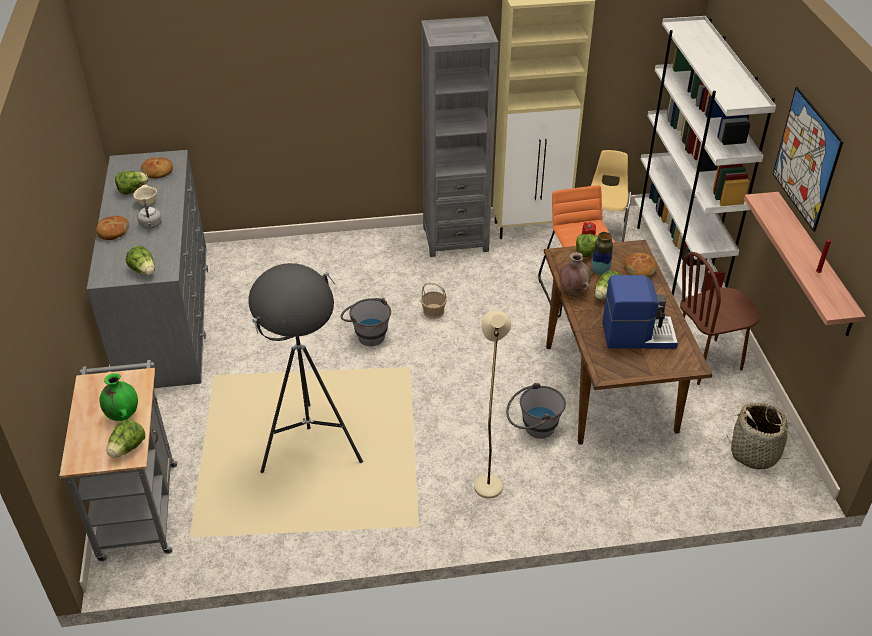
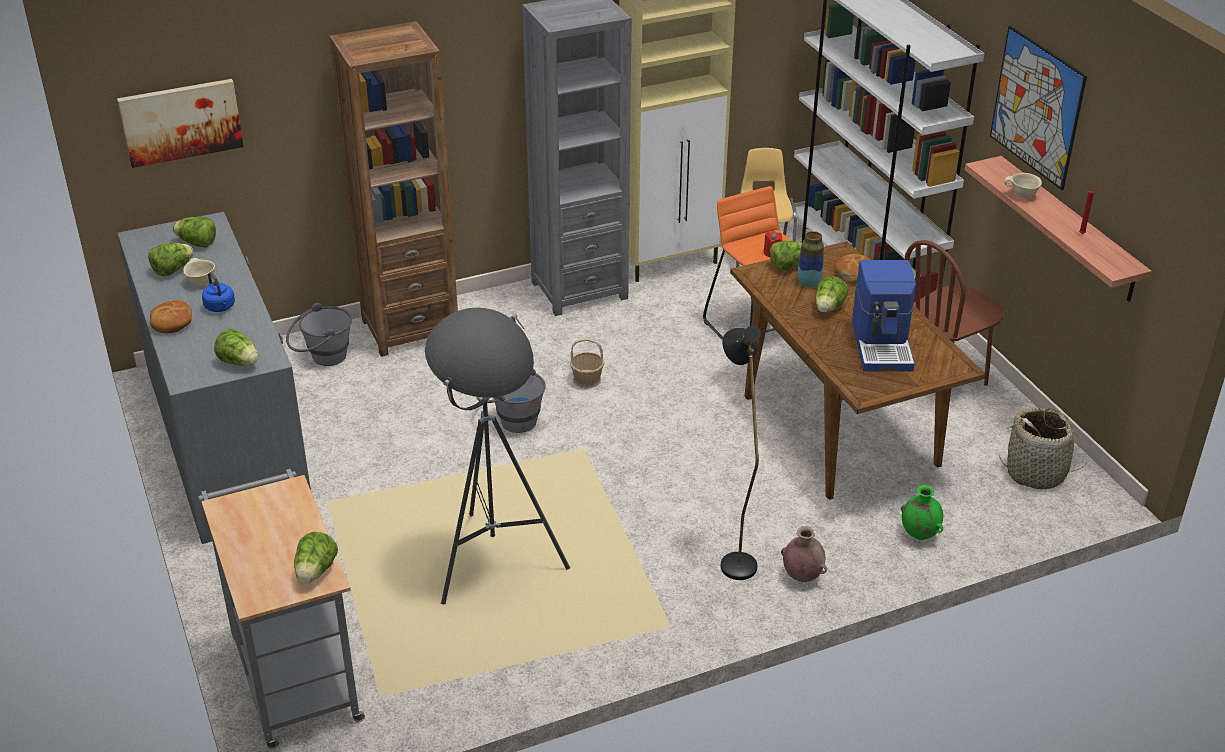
camera: 15 degrees left, 5 degrees down
(123, 415) = (290, 536): green vase -> green vase (919, 534)
(151, 225) = (220, 307): grey kettle -> blue kettle
(157, 81) = (181, 121): none -> picture
(158, 172) = (197, 243): bread -> lettuce
(323, 250) = (410, 329): none -> brown bookcase
(487, 478) = (734, 557): beige floor lamp -> black floor lamp
(533, 428) = (767, 492): grey bucket -> grey bucket (322, 358)
(573, 291) = (786, 310): brown vase -> brown vase (801, 576)
(637, 334) = (883, 345): coffee machine -> coffee machine turned 105 degrees clockwise
(781, 230) = (1022, 195): none -> beige bowl

